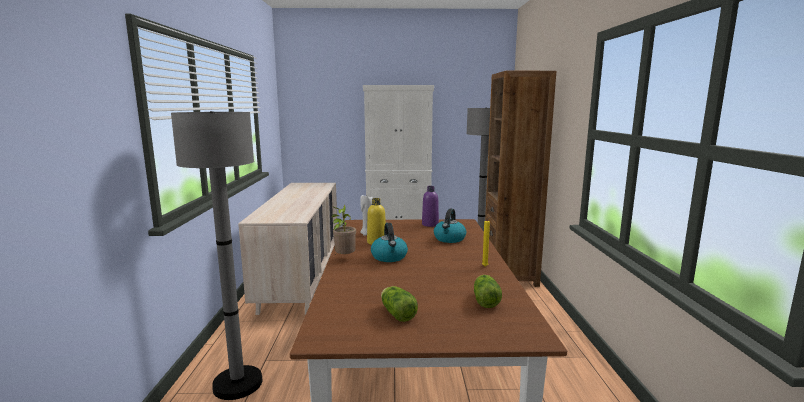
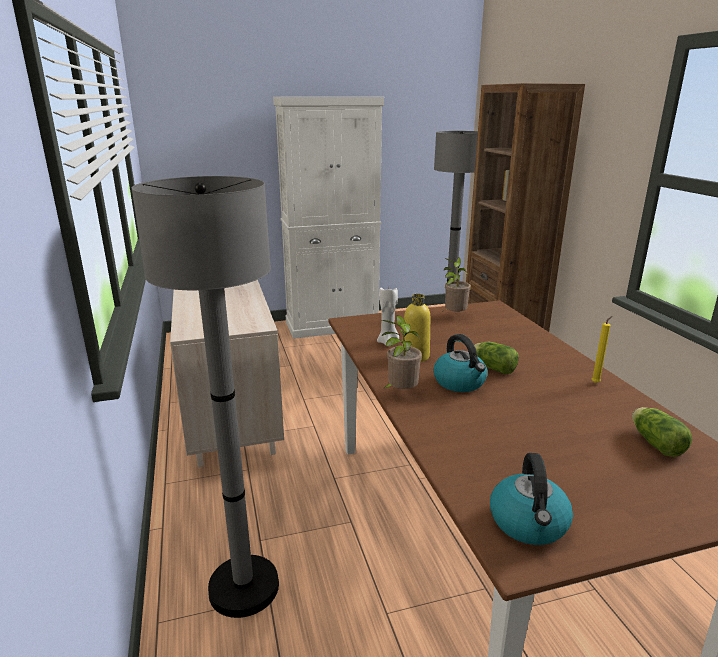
camera: 15 degrees left, 10 degrees up
(397, 313) = (572, 486): lettuce -> lettuce (492, 367)
(430, 224) = (454, 315): purple bottle -> potted plant
(449, 239) = (504, 339): kettle -> kettle (529, 523)

